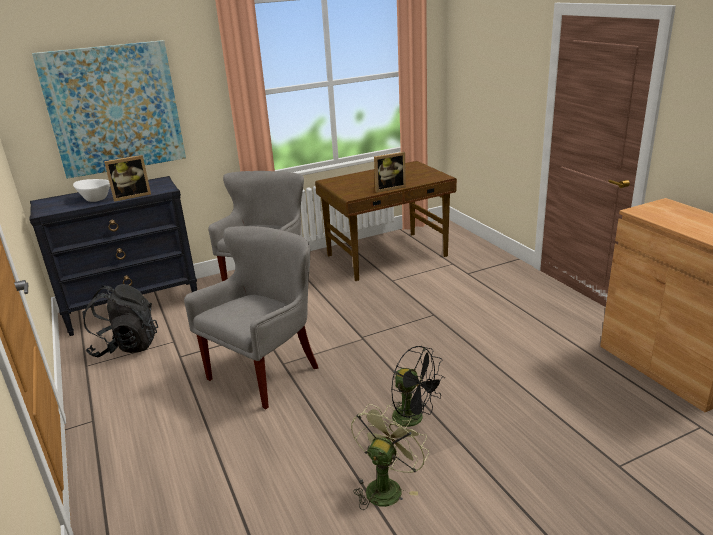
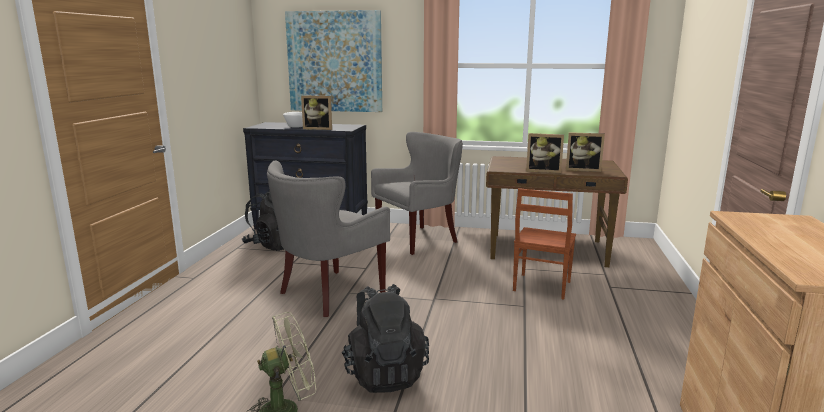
camera: 35 degrees right, 10 degrees down
(267, 373) = (329, 294): grey armchair -> grey armchair turned 150 degrees clockwise
(414, 178) = (583, 170): none -> picture frame
(414, 419) = (384, 374): black fan -> black backpack
(424, 292) = (540, 286): none -> brown chair

